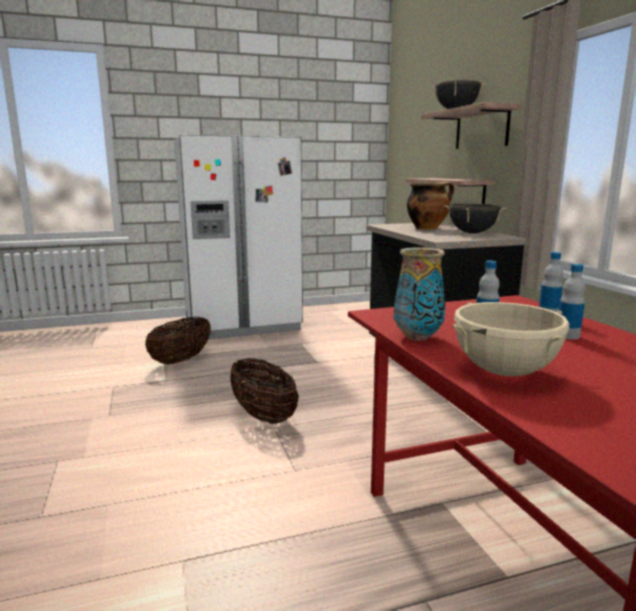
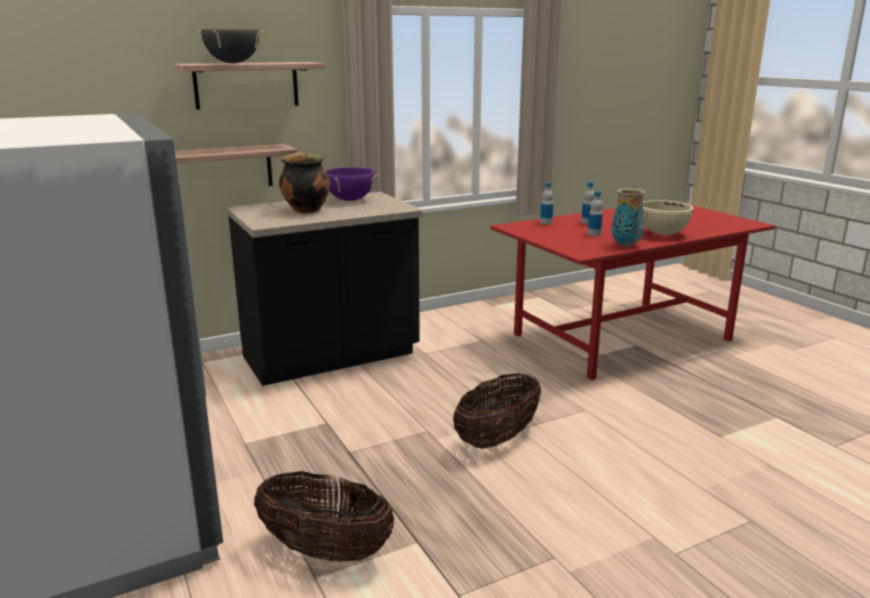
camera: 100 degrees left, 5 degrees up
(472, 233) = (350, 200): black cooking pot -> purple cooking pot

